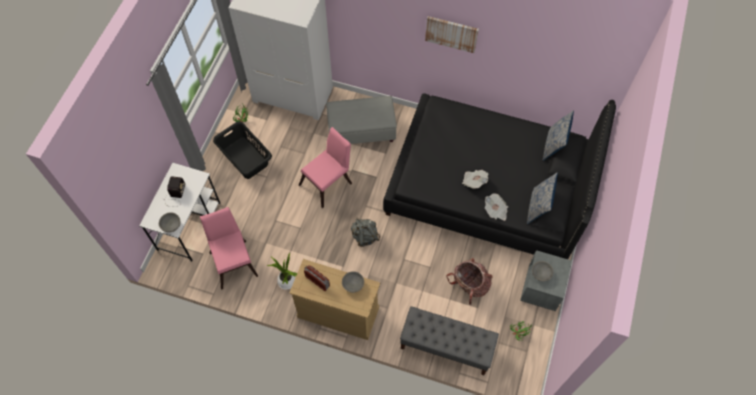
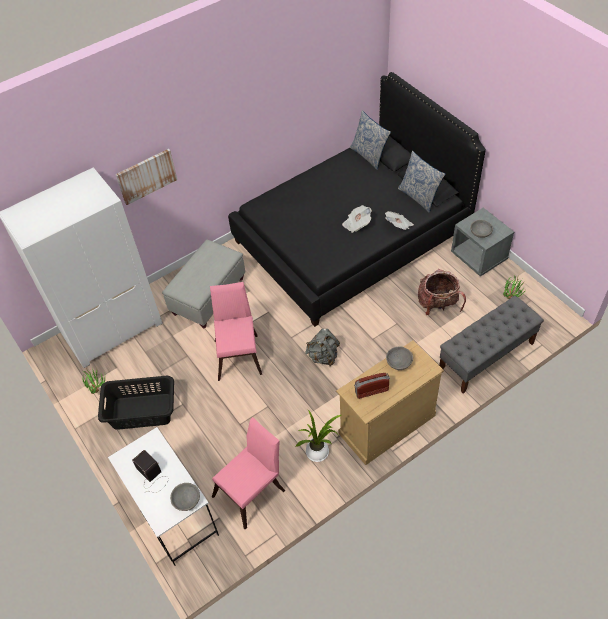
camera: 50 degrees left, 10 degrees down
(233, 261) = (253, 491): pink chair -> pink chair turned 120 degrees clockwise
(451, 33) = (232, 116): picture -> picture (146, 176)

